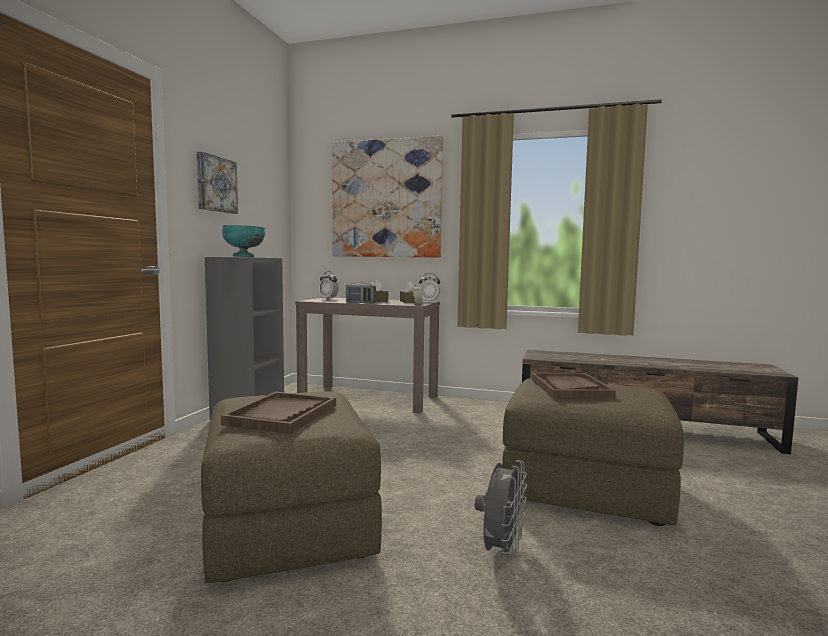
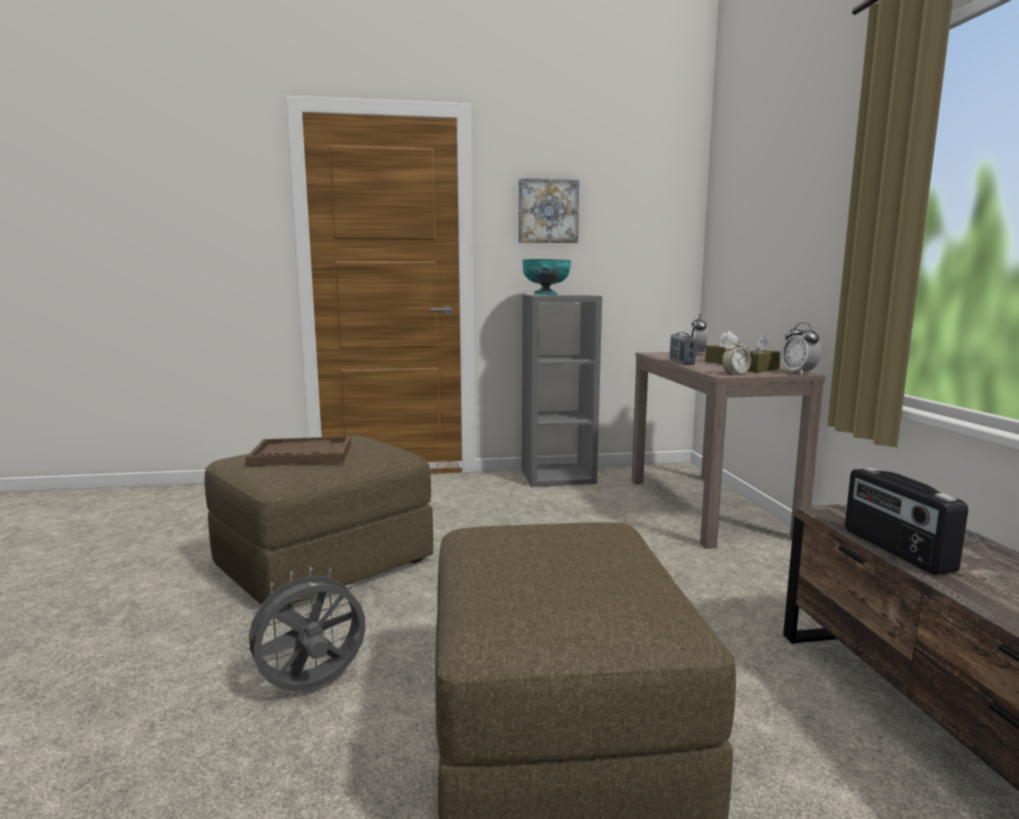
camera: 65 degrees right, 5 degrees up
(386, 199) = (785, 194): picture -> none
(501, 552) = (312, 688): grey fan -> grey fan turned 150 degrees clockwise
(569, 388) = (563, 550): brown tray -> none
(579, 360) = (895, 550): none -> radio

